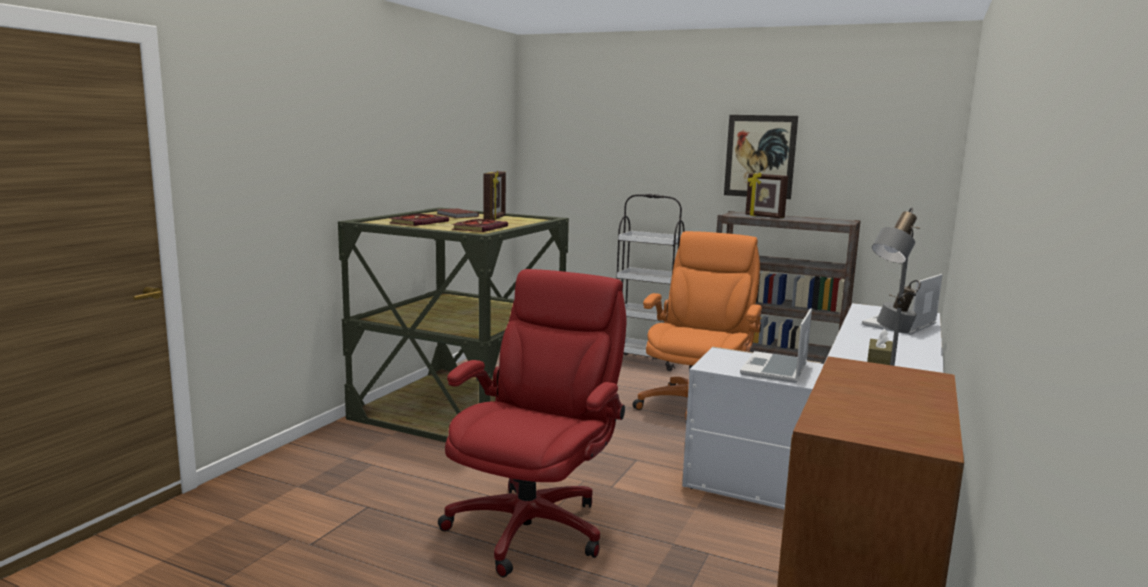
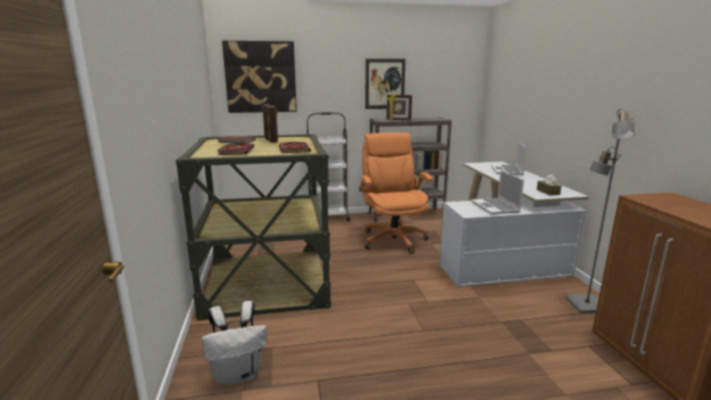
camera: 35 degrees left, 5 degrees up
(312, 474) = (238, 374): none -> white backpack
(534, 524) = (428, 342): red office chair -> none
(577, 139) = (260, 77): none -> picture

